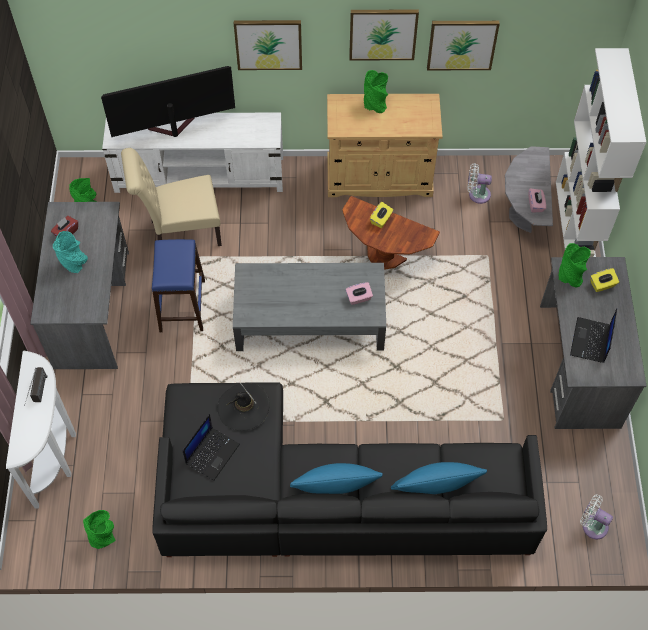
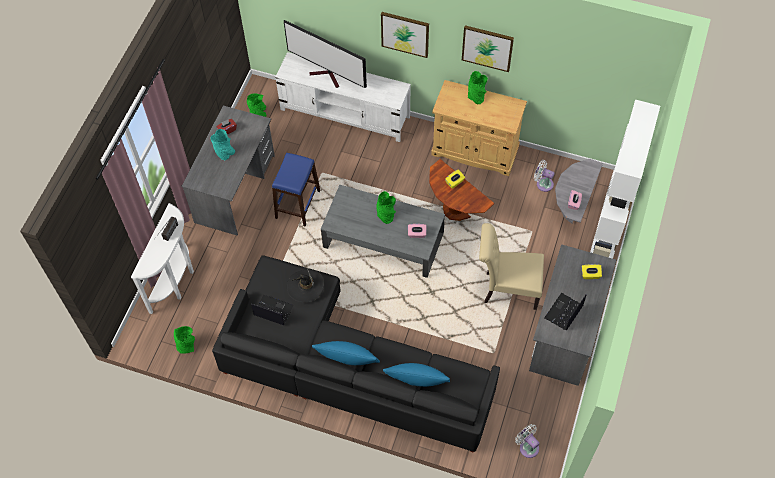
camera: 20 degrees right, 0 degrees up
(172, 130) = (328, 76): television -> television turned 150 degrees counterclockwise
(180, 233) = (316, 152): beige chair -> beige chair (506, 289)
(212, 453) = (273, 310): laptop -> laptop turned 120 degrees counterclockwise
(462, 44) = (545, 70): picture -> none
(570, 276) = (569, 261): green vase -> green vase (386, 215)

